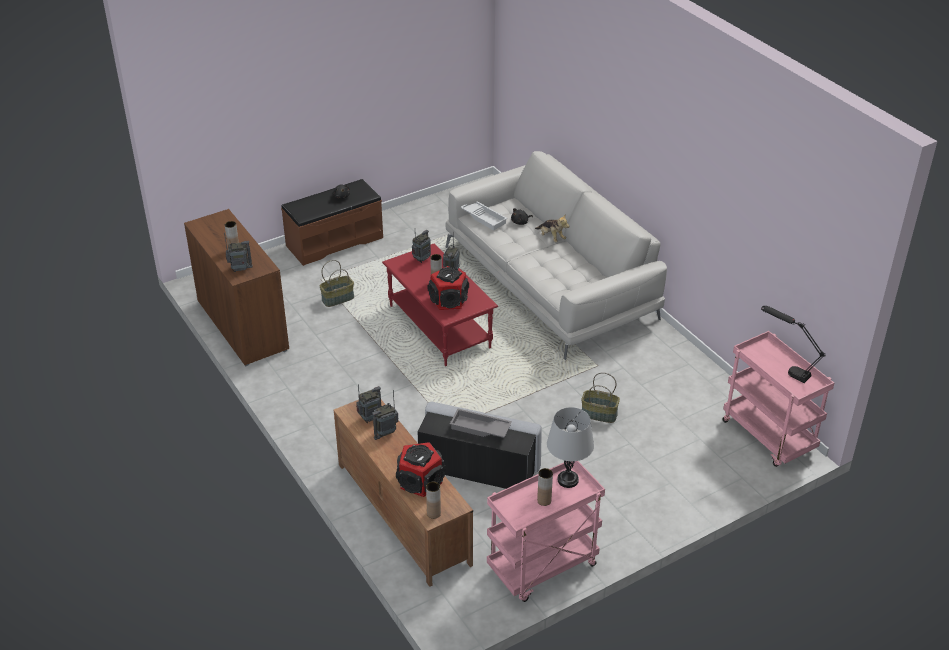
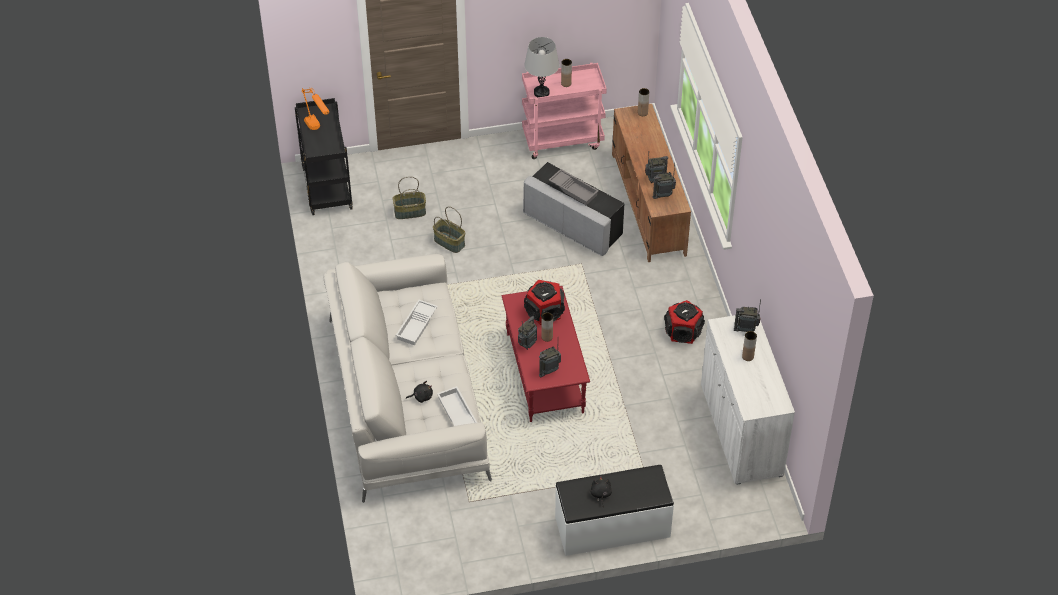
camera: 160 degrees left, 10 degrees up
(242, 325) = (741, 430): brown cabinet -> white cabinet
(334, 241) = (612, 527): brown bench -> white bench
(338, 298) = (634, 439): basket -> basket (409, 212)
(421, 481) = (643, 136): speaker -> speaker (682, 332)
(551, 237) = (402, 366): plush toy -> none
(559, 265) = (417, 325): none -> white tray
(769, 437) = (326, 187): pink cart -> black cart
(785, 368) = (318, 131): black table lamp -> orange table lamp

